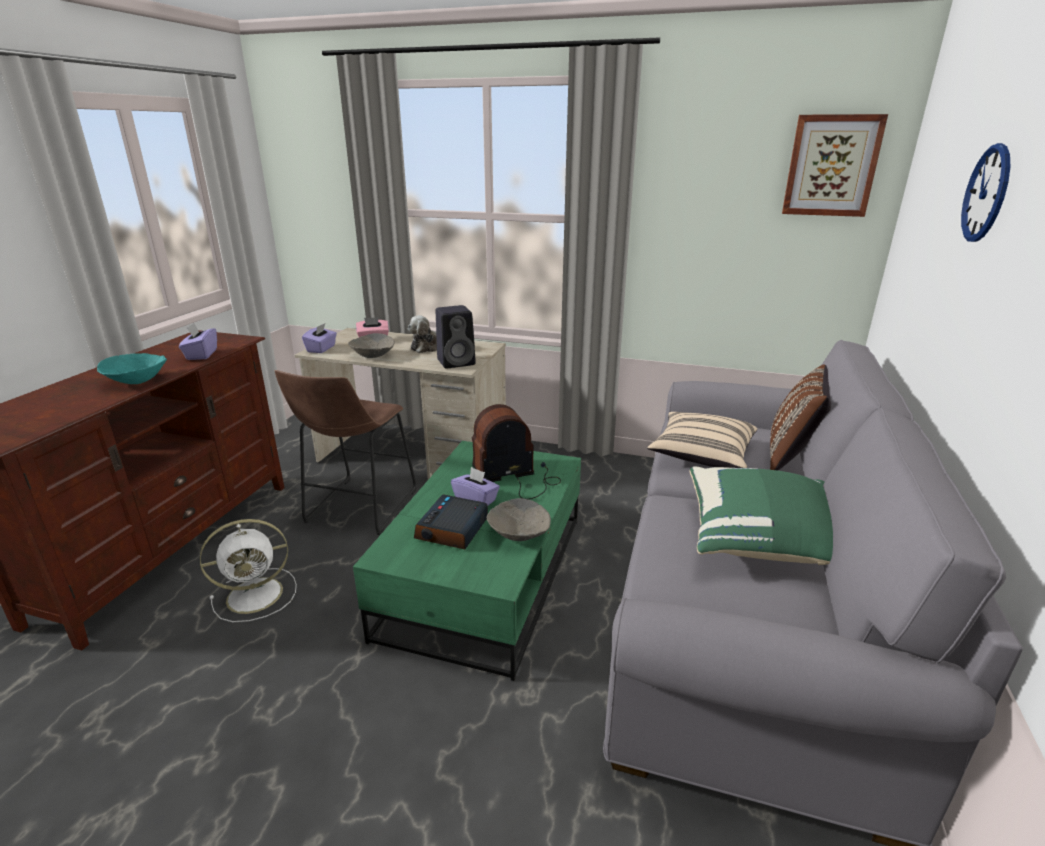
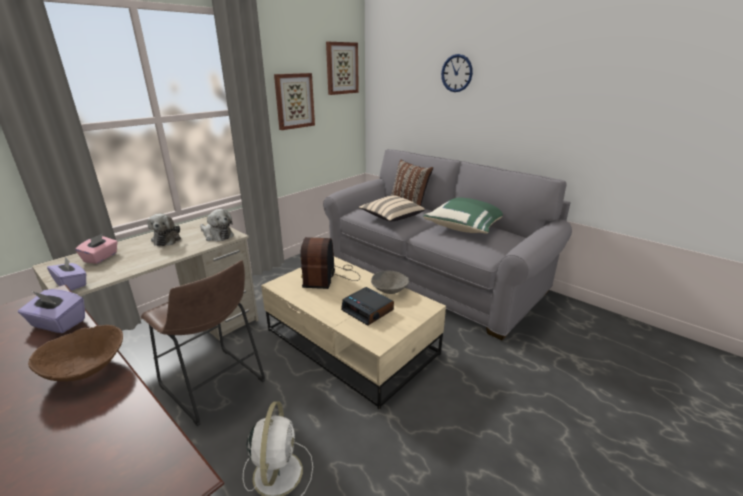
camera: 65 degrees left, 0 degrees up
(138, 381) = (85, 369): turquoise bowl -> brown bowl
(373, 356) = (143, 263): grey bowl -> none
(457, 362) = (217, 235): black speaker -> plush toy
(476, 500) = (343, 296): purple tissue box -> none
(485, 576) = (352, 342): green coffee table -> beige coffee table
(699, 216) = (294, 101): none -> picture

